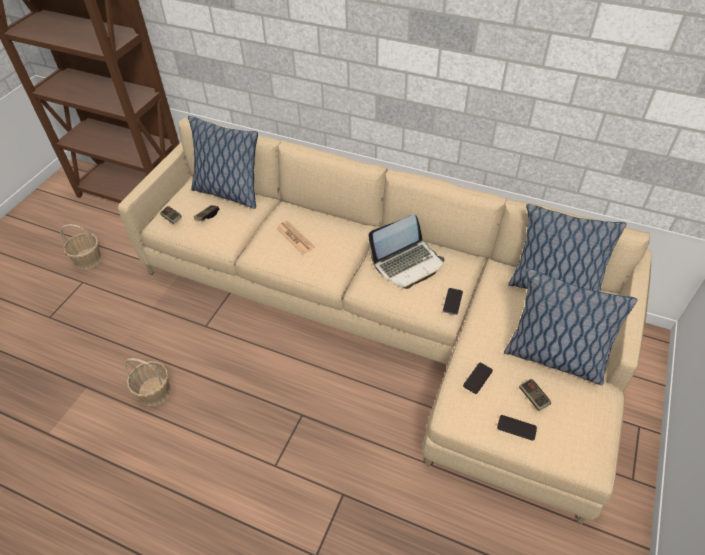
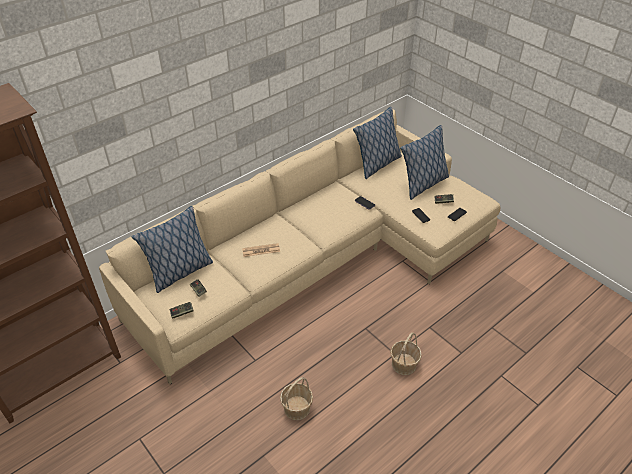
camera: 65 degrees left, 5 degrees down
(88, 259) = (112, 428): basket -> basket (403, 364)
(407, 263) = (323, 208): laptop -> none

